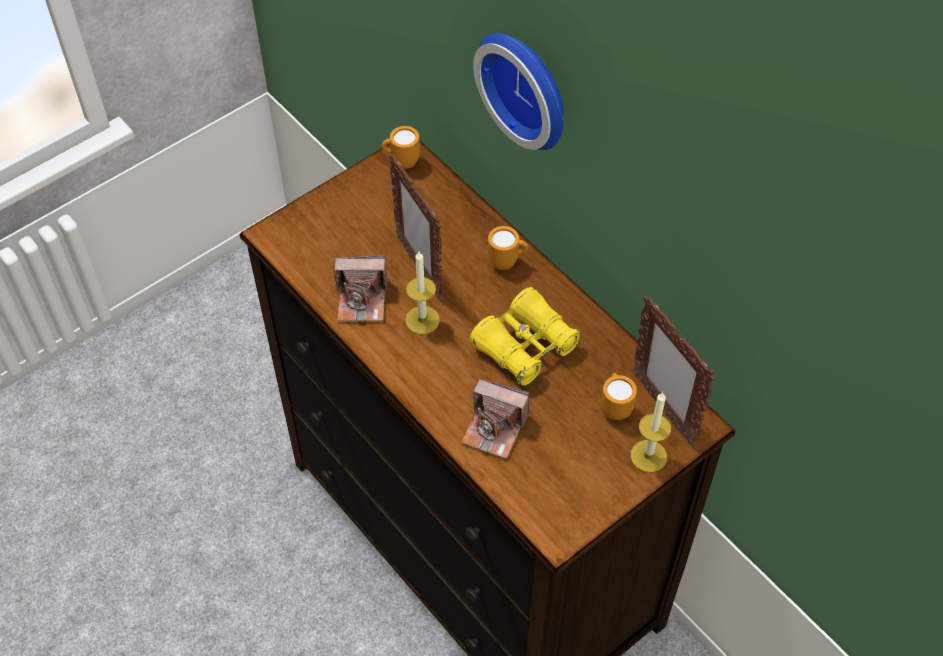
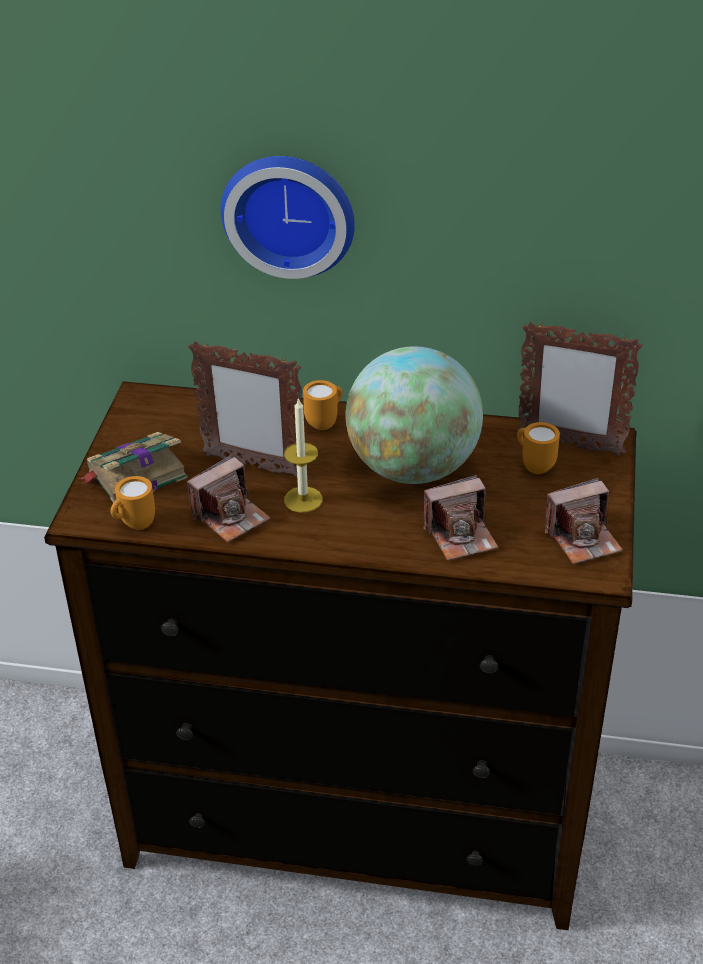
camera: 40 degrees left, 15 degrees down
(337, 221) = (135, 475): none -> book
(401, 162) = (142, 404): orange mug -> orange mug (134, 525)
(525, 346) = (412, 468): yellow binoculars -> globe
(577, 496) = (583, 539): none -> camera
(648, 456) = (599, 480): candle -> none

